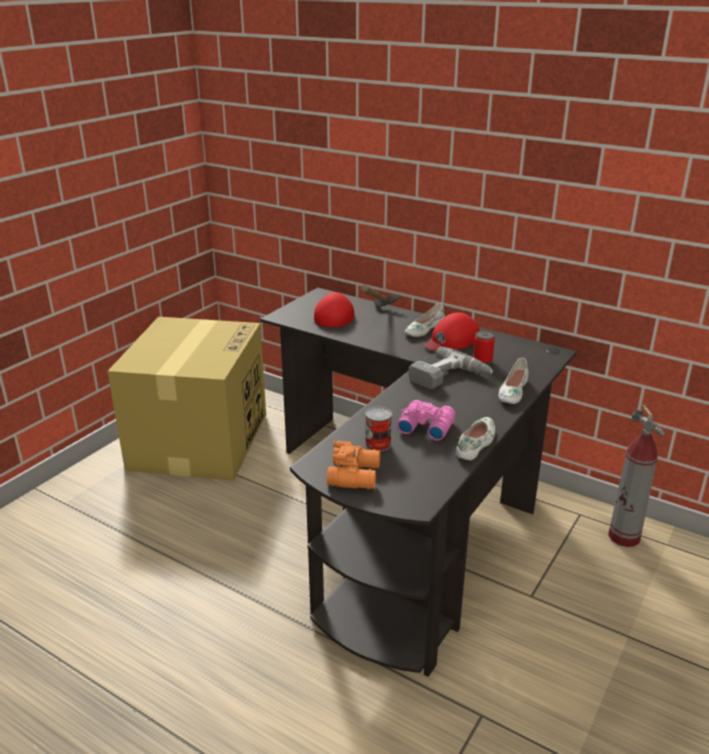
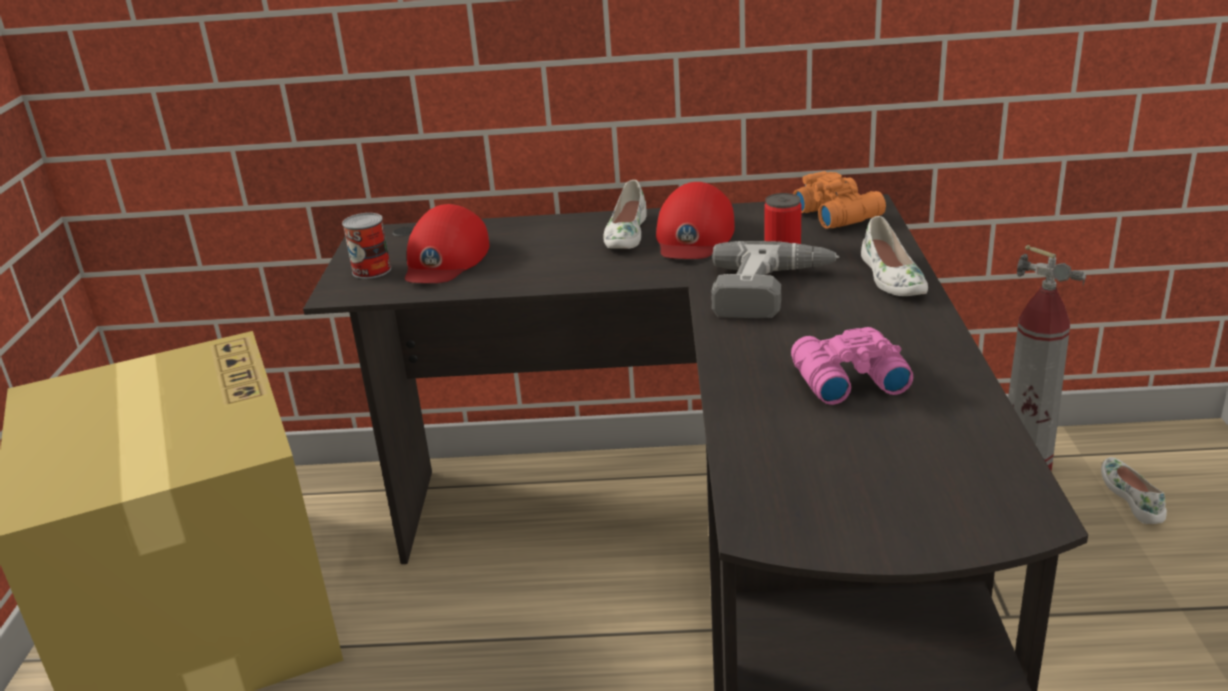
camera: 30 degrees left, 0 degrees up
(335, 315) = (445, 259): red cap -> red cap turned 150 degrees counterclockwise
(355, 475) = (857, 511): orange binoculars -> orange binoculars (838, 214)
(378, 320) = (531, 243): hammer -> none
(378, 444) = (816, 440): can -> can (371, 270)
(476, 443) = (961, 374): white shoe -> white shoe (1132, 497)

